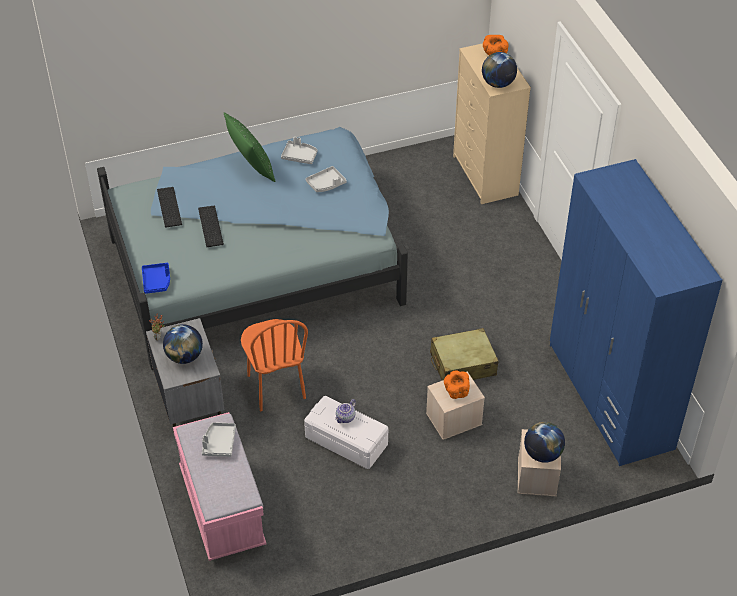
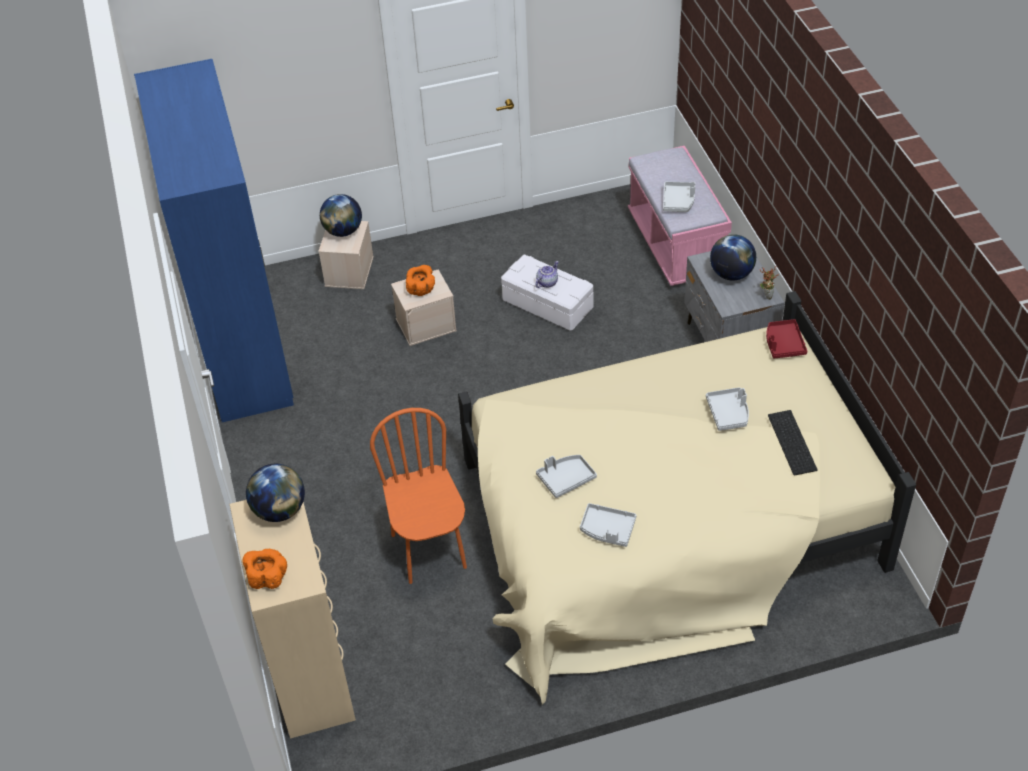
camera: 175 degrees left, 0 degrees up
(157, 281) = (783, 344): blue tray -> red tray
(209, 226) = (728, 413): keyboard -> grey tray
(251, 168) = (680, 508): green pillow -> none
(259, 262) = (665, 525): blue bed -> beige bed
(275, 387) = (629, 359): orange chair -> orange chair (429, 551)
(462, 364) = (404, 383): beige suitcase -> none

